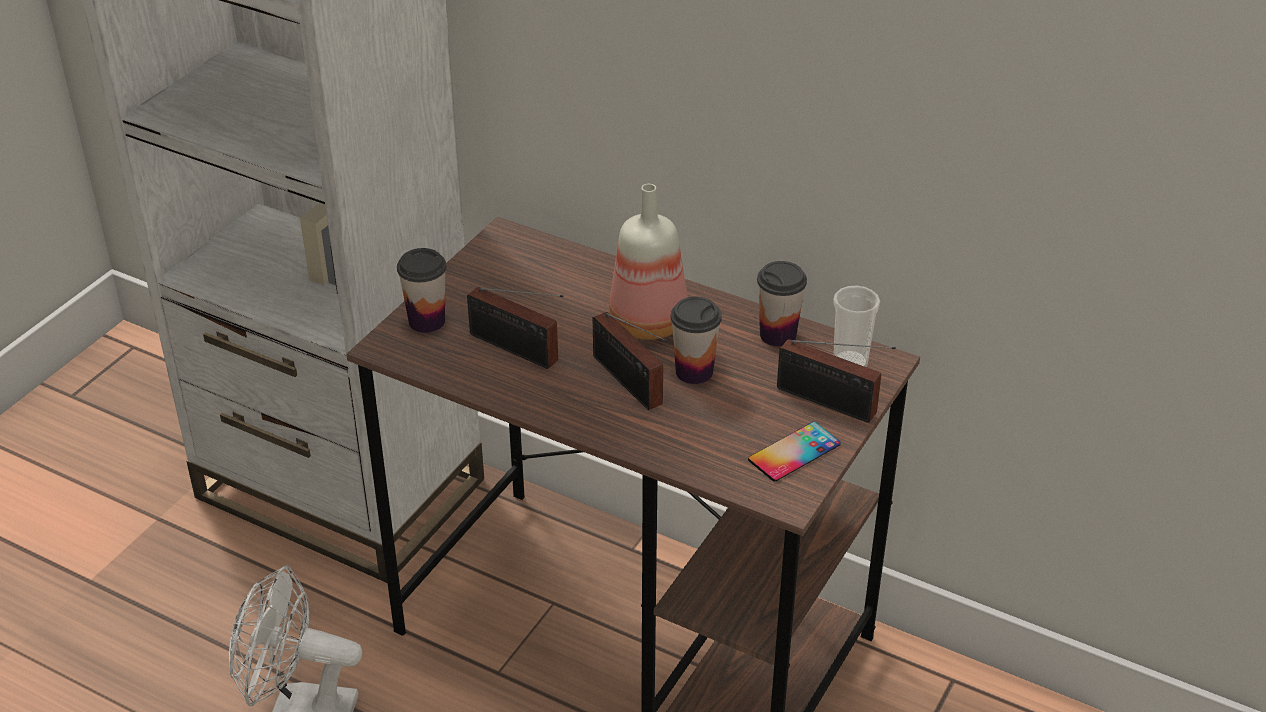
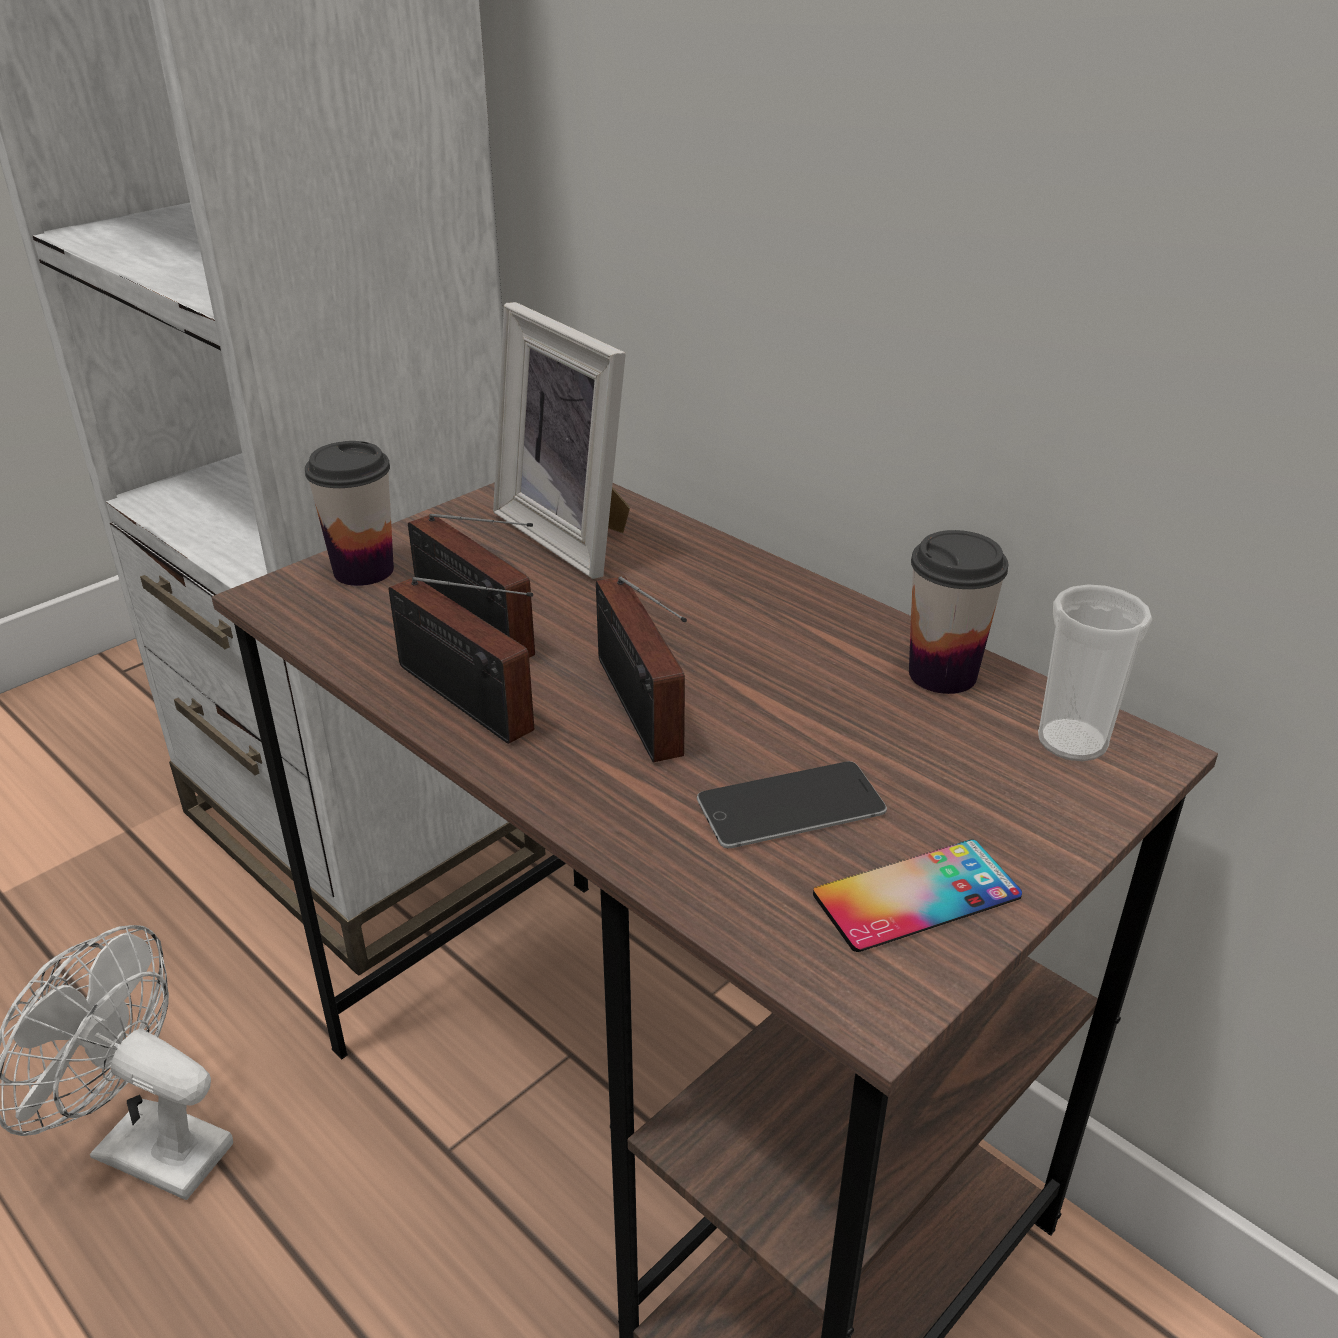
camera: 15 degrees right, 5 degrees down
(538, 275) = (573, 534): none -> picture frame
(651, 322) = (722, 622): bottle -> none
(694, 372) = (766, 711): cup -> none
(723, 420) = (791, 805): none -> phone
(831, 403) = (1018, 811): radio -> radio (469, 703)

